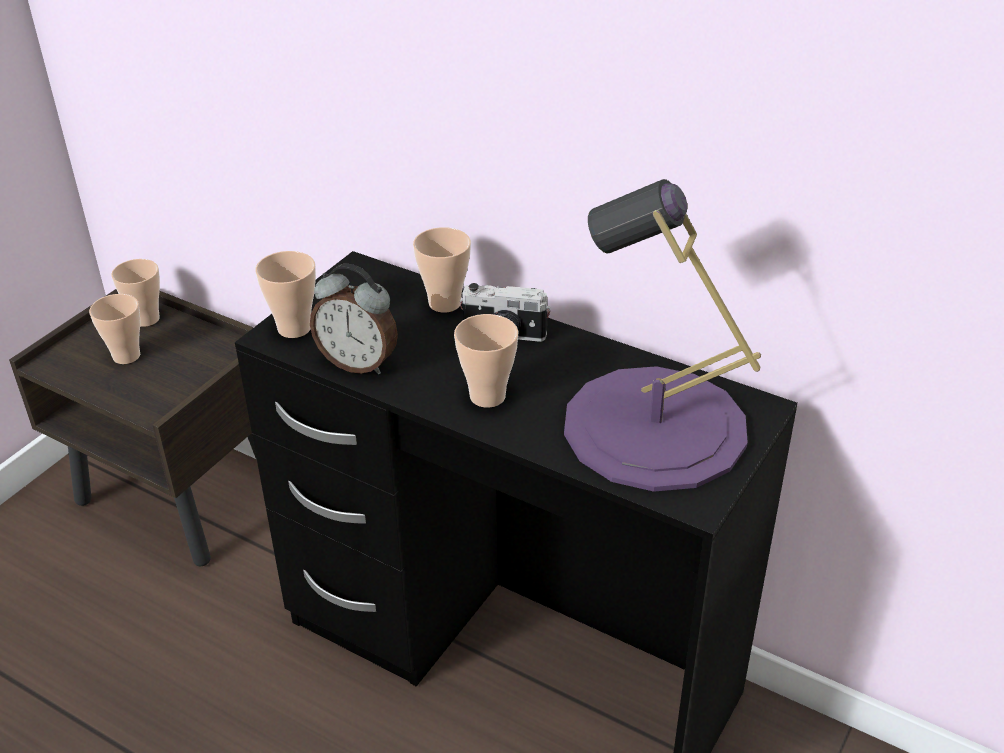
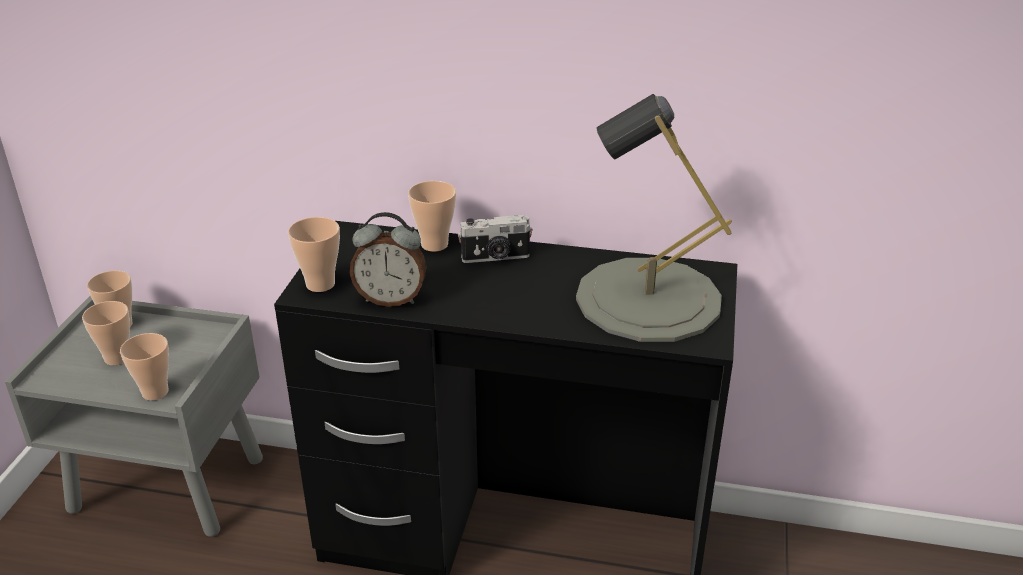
camera: 20 degrees left, 5 degrees down
(183, 497) = (170, 484): brown nightstand -> grey nightstand
(487, 396) = (510, 303): cup -> cup (155, 392)
(654, 428) = (648, 299): purple table lamp -> grey table lamp

